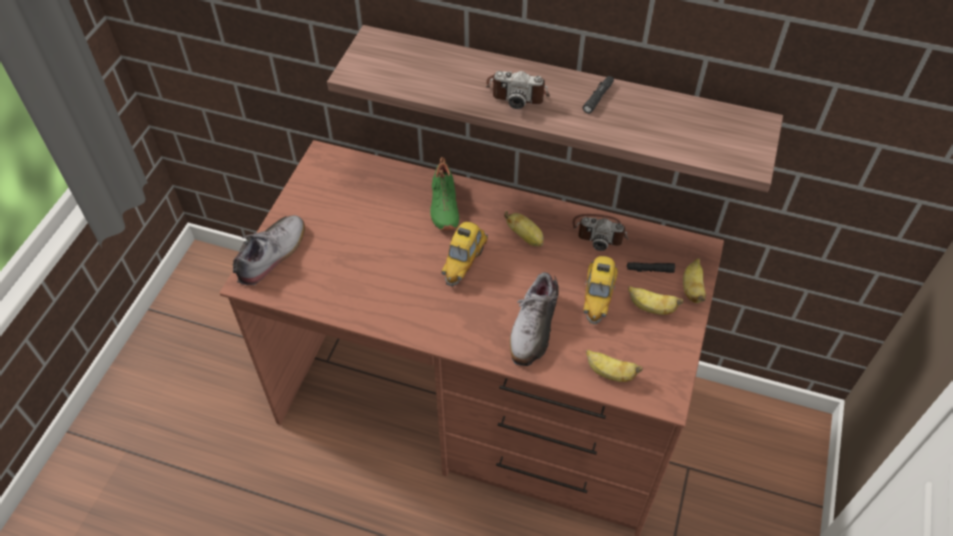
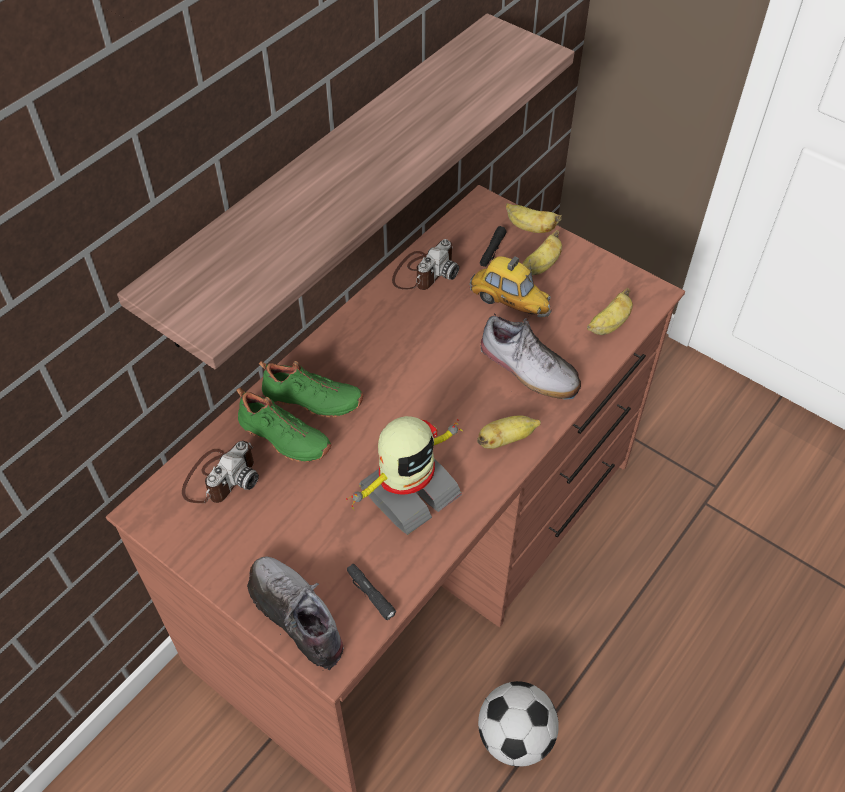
camera: 70 degrees left, 0 degrees up
(358, 511) = (514, 736): none -> football
(388, 283) = (408, 490): none -> toy robot
(404, 202) = (283, 438): none -> green shoe
(464, 261) = (409, 404): toy car -> none
(517, 92) = (346, 182): camera -> camera (220, 477)
(526, 237) = (400, 336): banana -> banana (506, 440)
(598, 97) = (393, 123): black flashlight -> black flashlight (370, 594)

